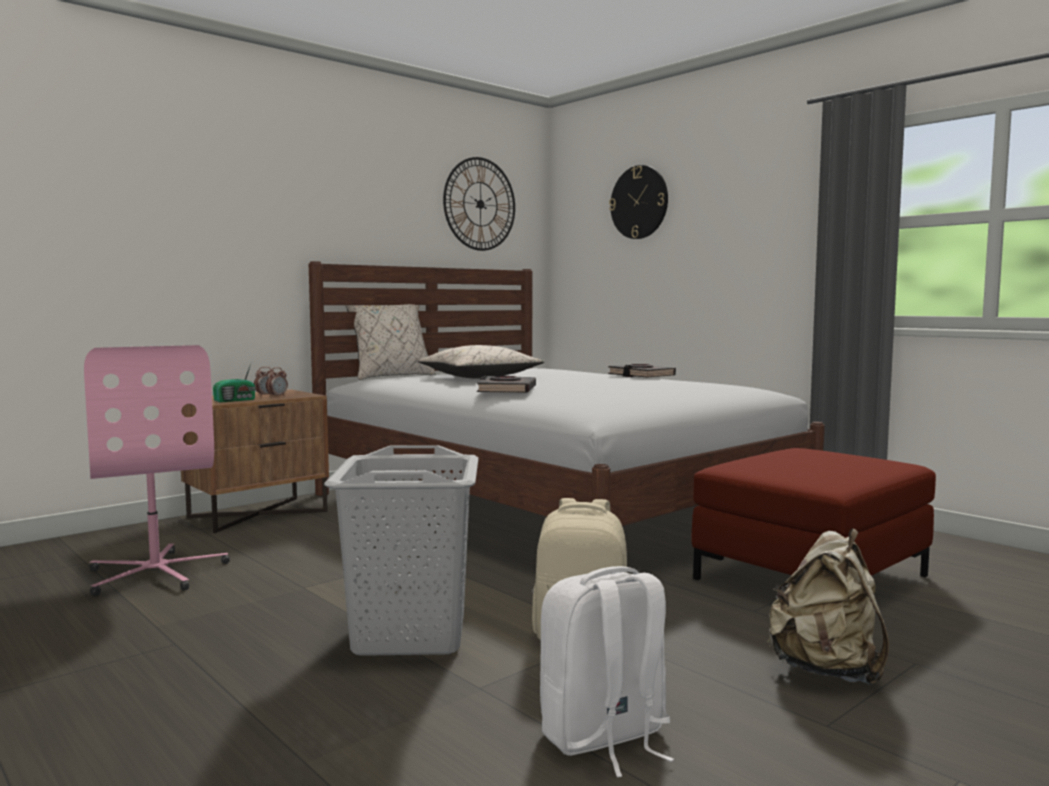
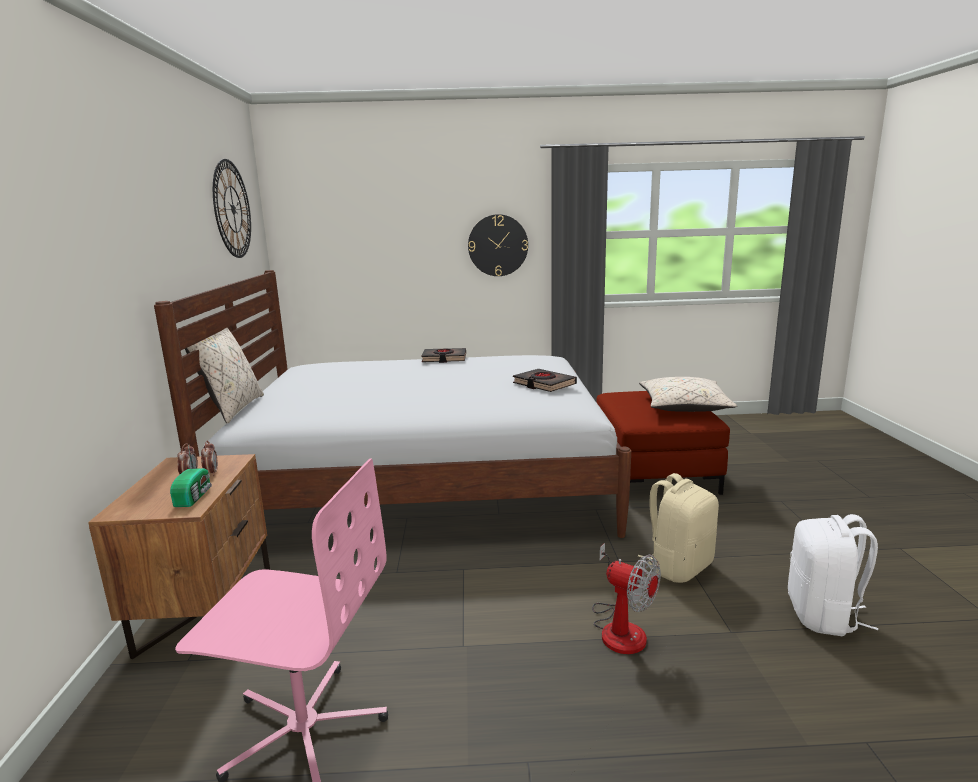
camera: 50 degrees left, 10 degrees up
(411, 634) = (620, 627): grey laundry basket -> fan
(479, 377) = (352, 391): beige pillow -> beige pillow (684, 407)
(506, 390) = (455, 403): black book -> black book (544, 384)
(639, 202) = (377, 208): wall clock -> wall clock (498, 245)
(827, 670) = (776, 523): beige backpack -> none

